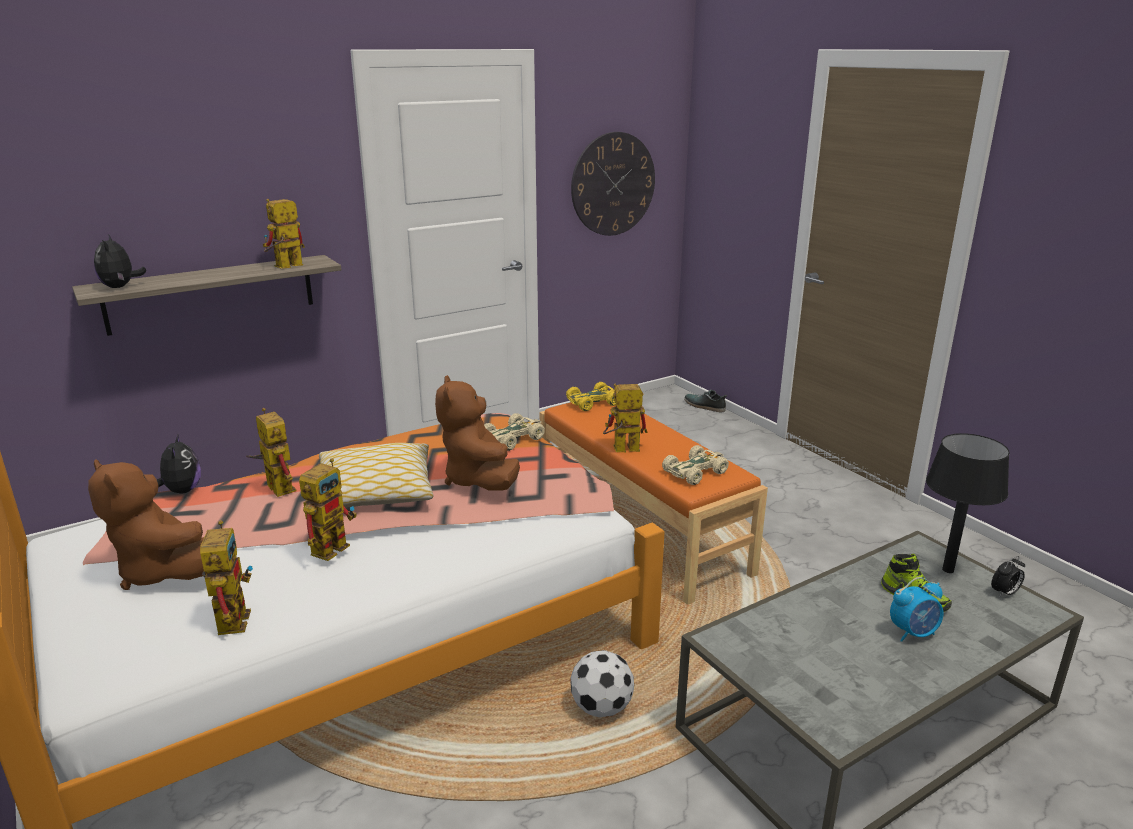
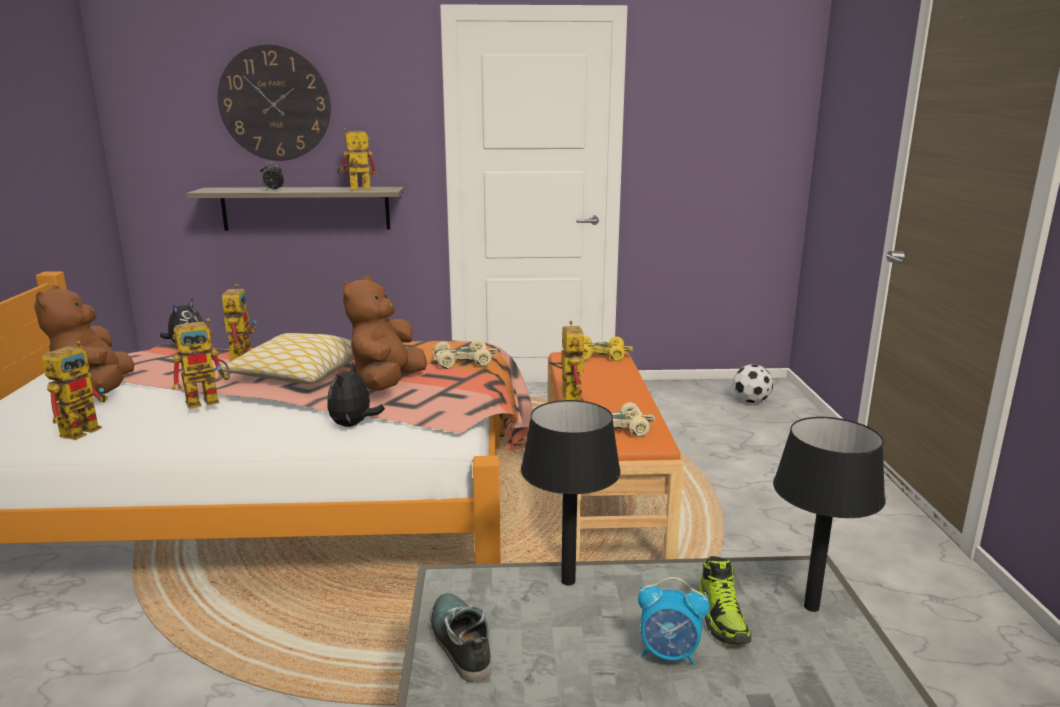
camera: 30 degrees right, 5 degrees down
(120, 287) = (226, 190): plush toy -> plush toy (353, 425)
(602, 707) = (384, 631): football -> football (751, 401)
(613, 184) = (715, 148): wall clock -> wall clock (275, 103)
(620, 450) = (568, 396): toy robot -> toy robot turned 60 degrees clockwise
(704, 406) = (797, 403): shoe -> shoe (459, 642)
(796, 607) = (567, 581): none -> black table lamp
(1004, 593) = (859, 658): alarm clock -> alarm clock (273, 190)

